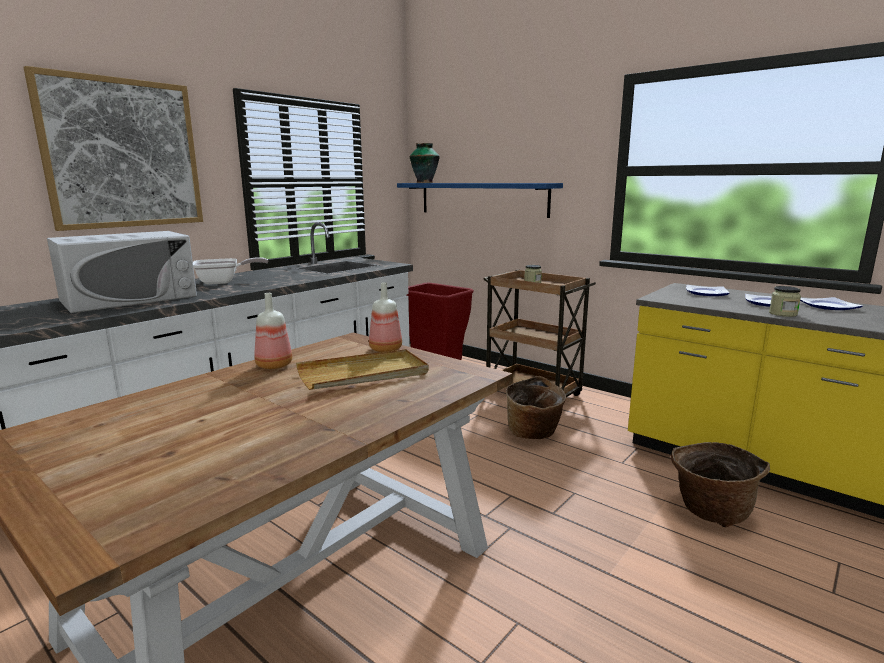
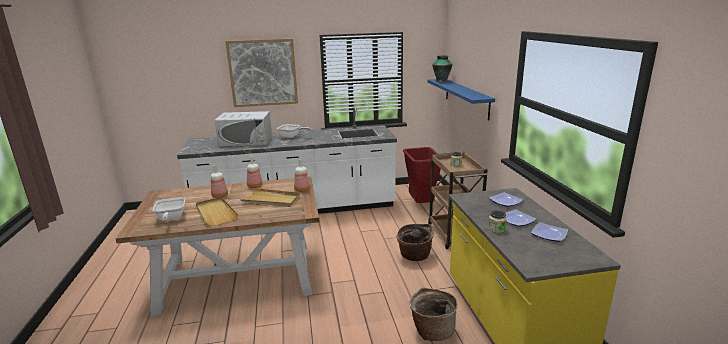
camera: 40 degrees right, 5 degrees up
(180, 474) = (171, 219): none -> frying pan
(225, 397) = (220, 196): none -> bottle
(288, 426) = (215, 213): none -> beige tray

